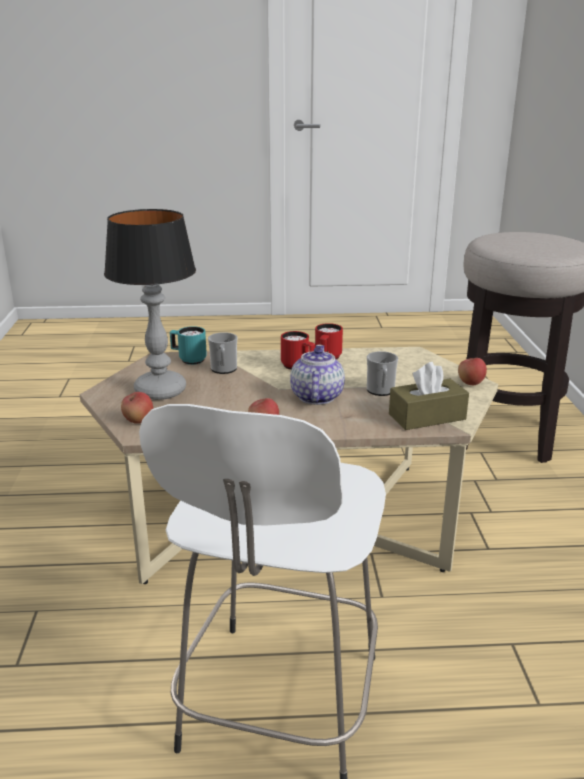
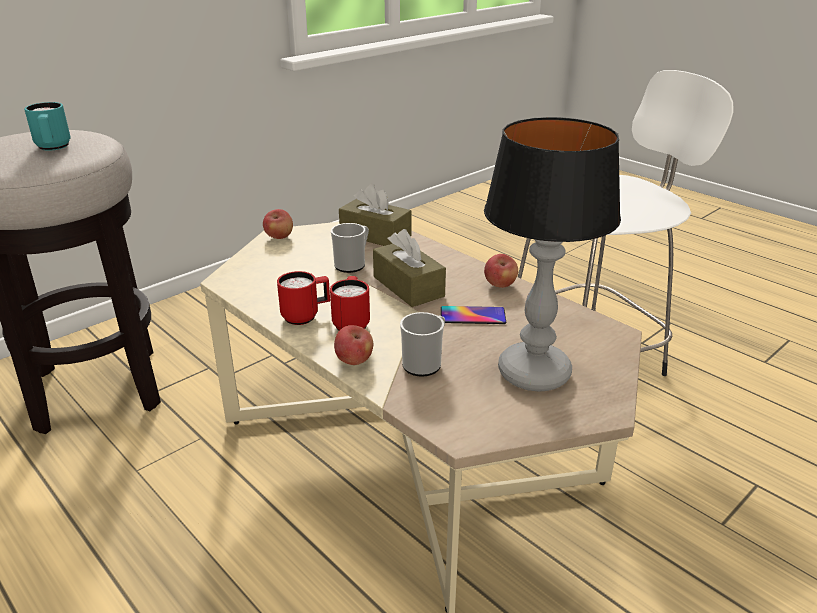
camera: 130 degrees left, 5 degrees up
(138, 421) = (601, 347): apple -> apple (354, 361)
(188, 360) = (434, 405): turquoise mug -> turquoise mug (53, 148)
(243, 400) = (472, 316): none -> phone
(316, 396) = (408, 286): teapot -> brown tissue box

